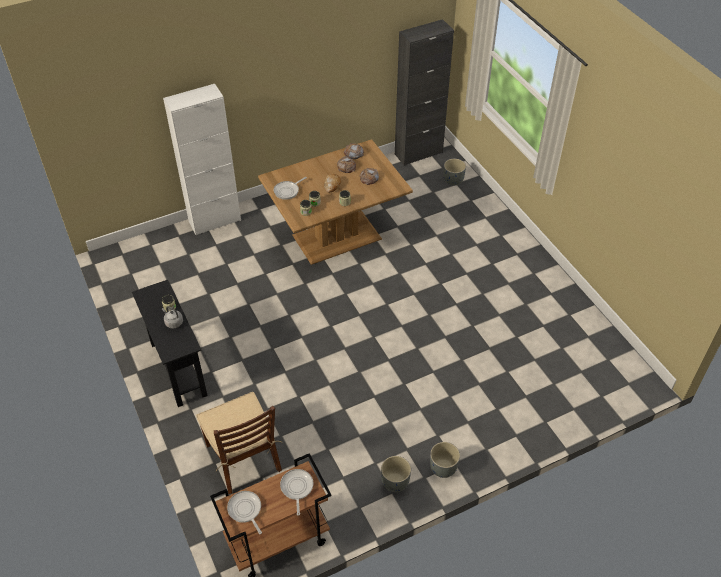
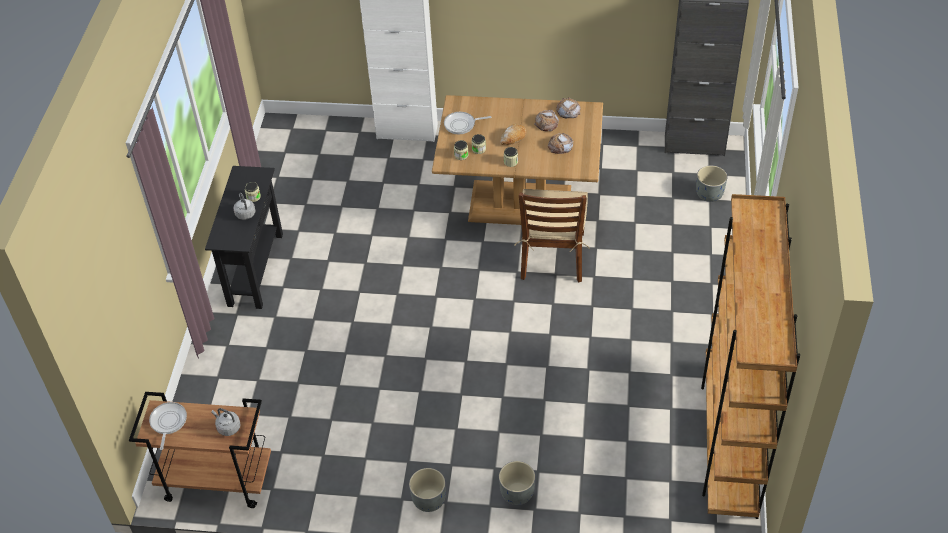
camera: 35 degrees right, 0 degrees up
(244, 458) = (247, 386): brown chair -> brown chair (552, 256)
(296, 488) = (228, 427): frying pan -> grey kettle
(394, 482) = (369, 487): grey planter -> grey planter (516, 493)
(593, 329) = (729, 442): none -> brown bookcase

